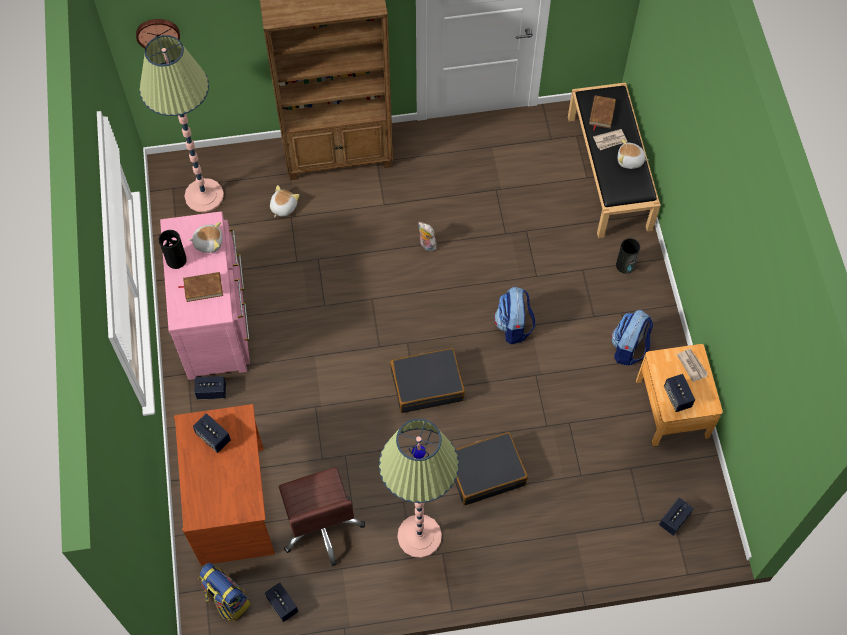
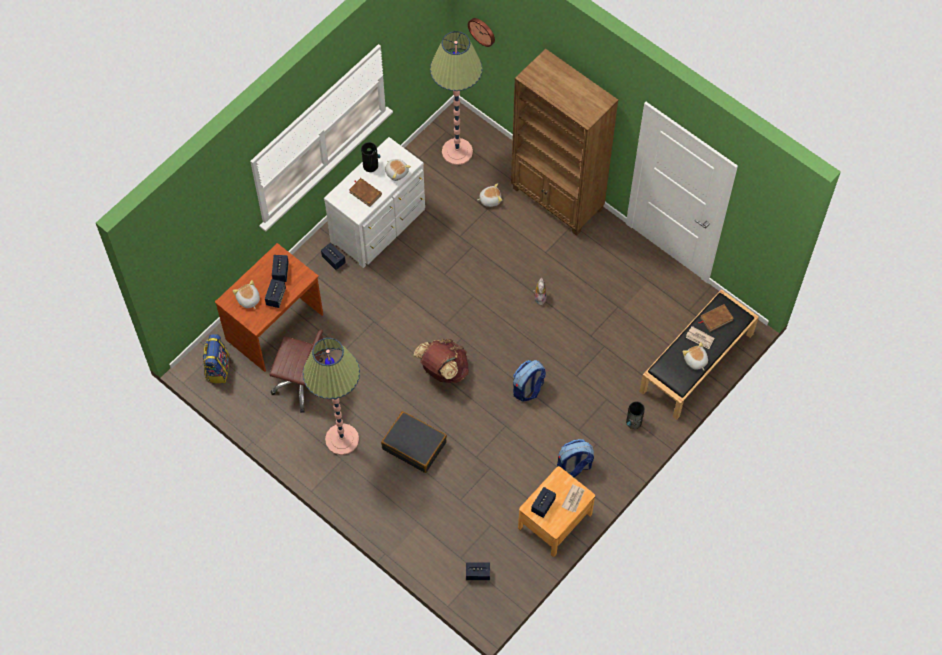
camera: 50 degrees right, 0 degrees up
(214, 494) = (248, 299): none -> plush toy
(216, 321) = (380, 226): pink dresser -> white dresser
(282, 605) = (238, 399): speaker -> speaker (276, 297)
(322, 526) = (303, 383): brown office chair -> brown office chair turned 105 degrees counterclockwise
(427, 384) = (443, 370): black suitcase -> brown backpack

